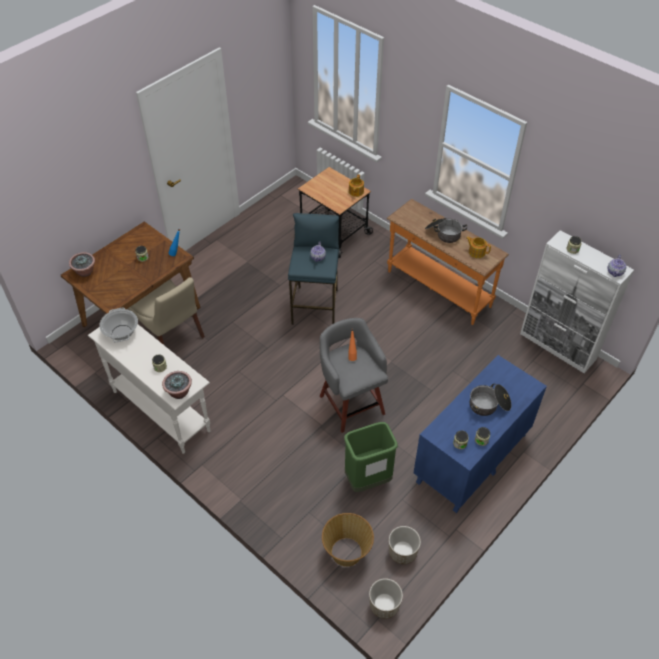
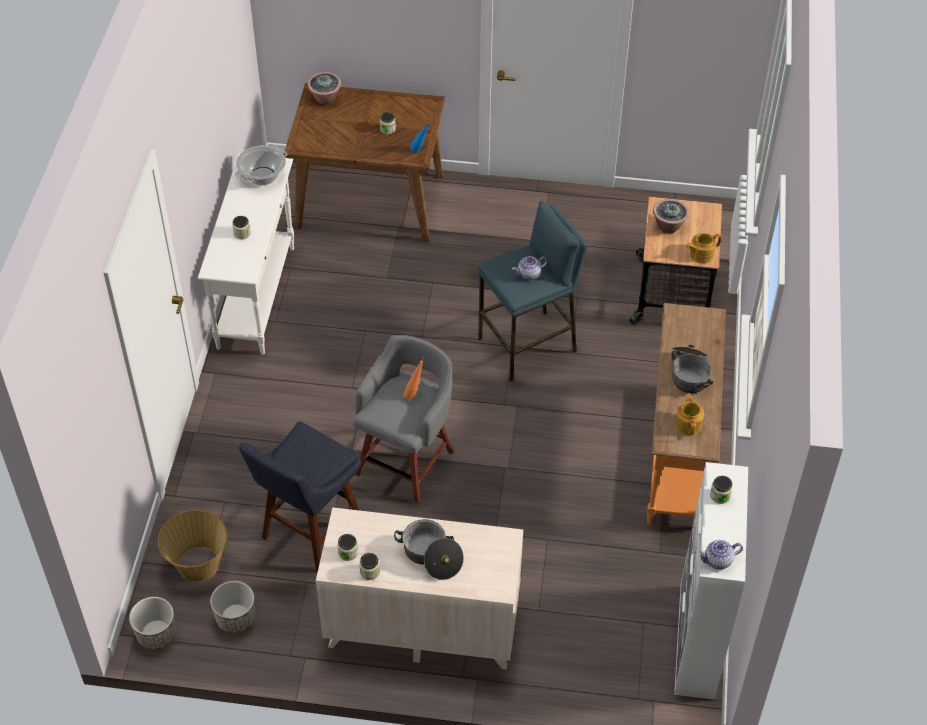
camera: 55 degrees right, 0 degrees up
(171, 336) = (364, 243): beige chair -> none
(179, 392) = (221, 267): potted plant -> potted plant (668, 226)
(367, 480) = (308, 535): green trash can -> blue stool
(471, 458) = (421, 625): blue dresser -> beige dresser

